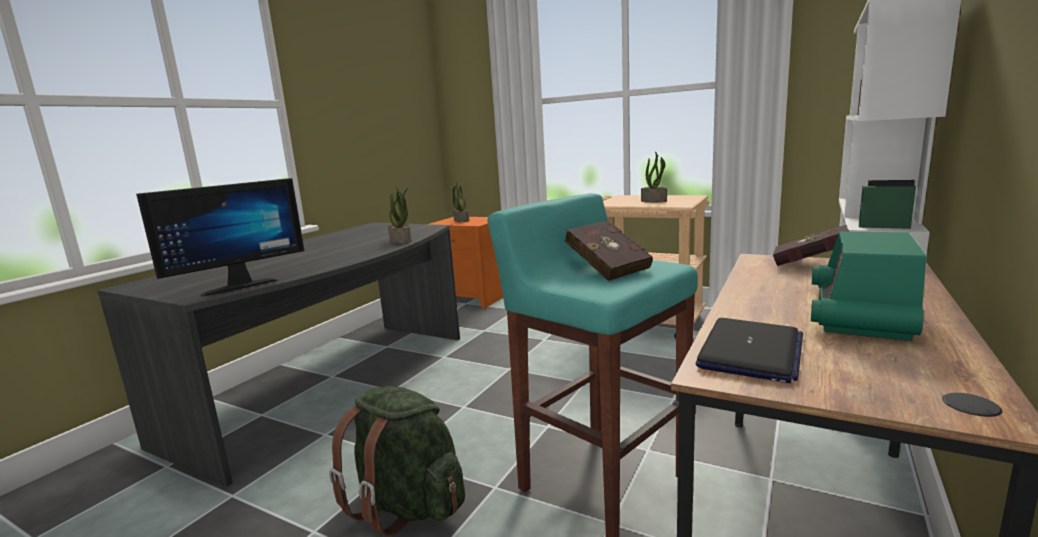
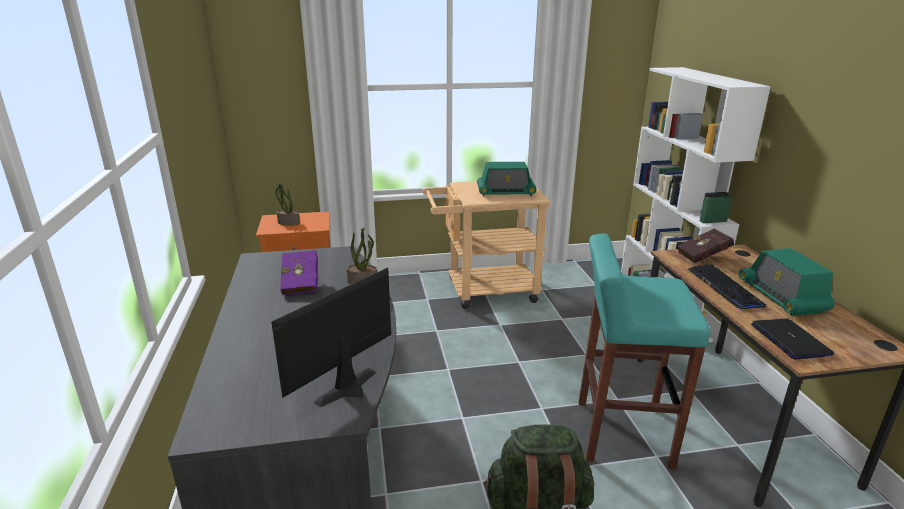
camera: 40 degrees left, 10 degrees up
(238, 286) = (352, 390): monitor -> monitor turned 150 degrees counterclockwise
(364, 237) = (301, 283): none -> purple book
(606, 268) = (648, 294): red book -> none
(654, 201) = (505, 192): potted plant -> radio
(771, 291) = (724, 287): none -> keyboard

